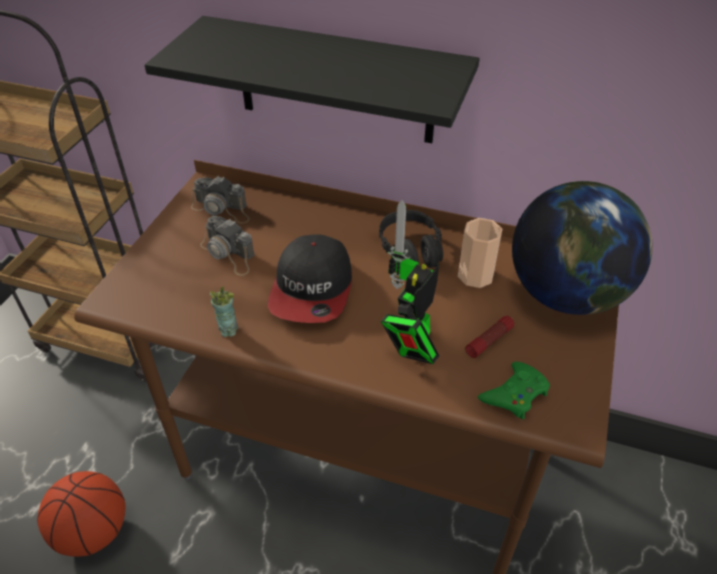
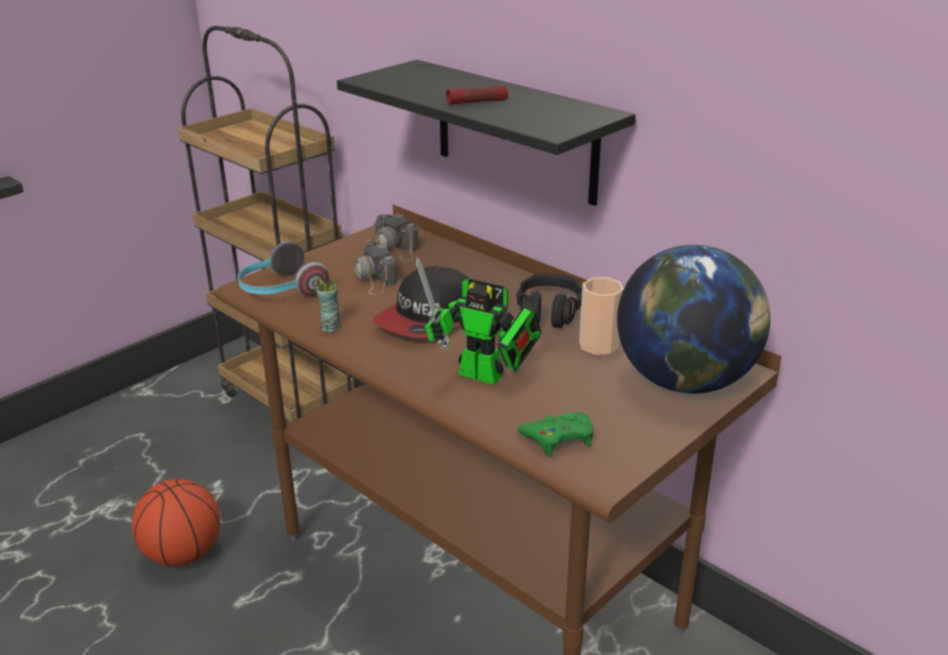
camera: 25 degrees right, 15 degrees down
(146, 296) = (280, 290): none -> headphones
(410, 343) = (487, 376): toy robot -> toy robot turned 120 degrees counterclockwise
(489, 341) = (568, 394): flashlight -> flashlight (477, 102)

